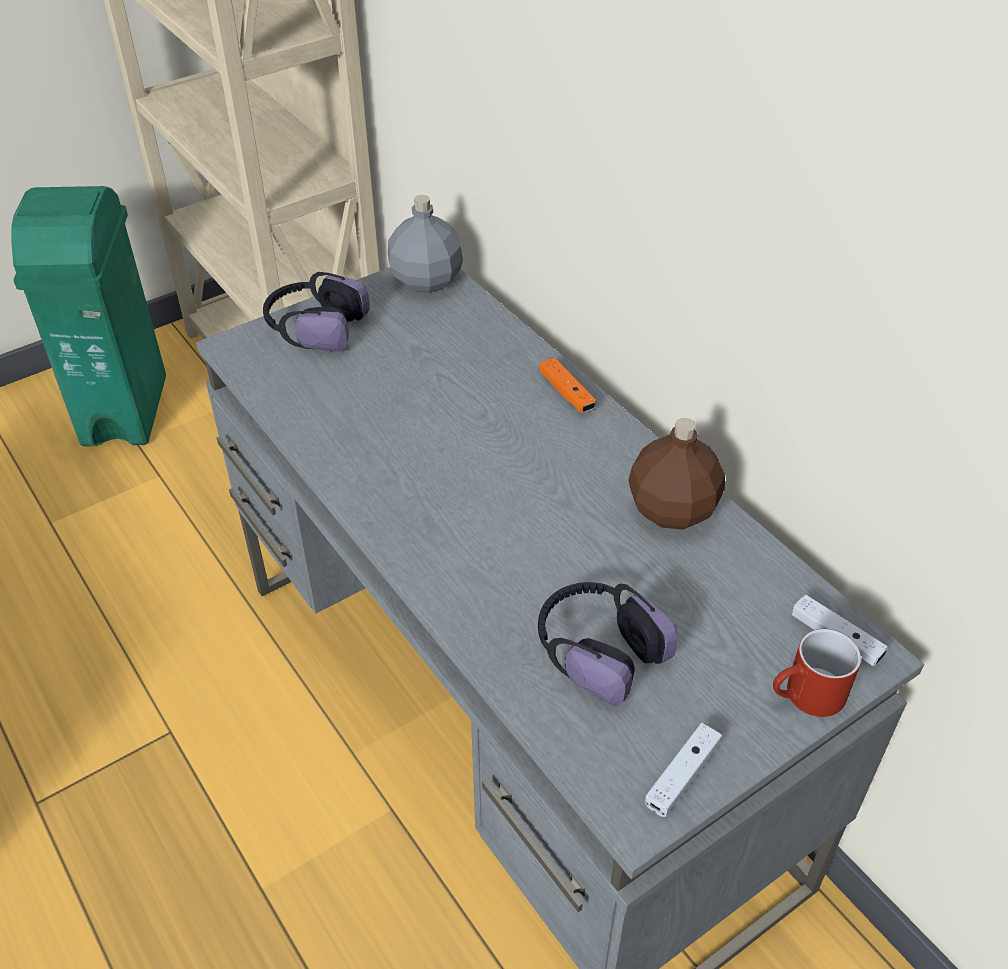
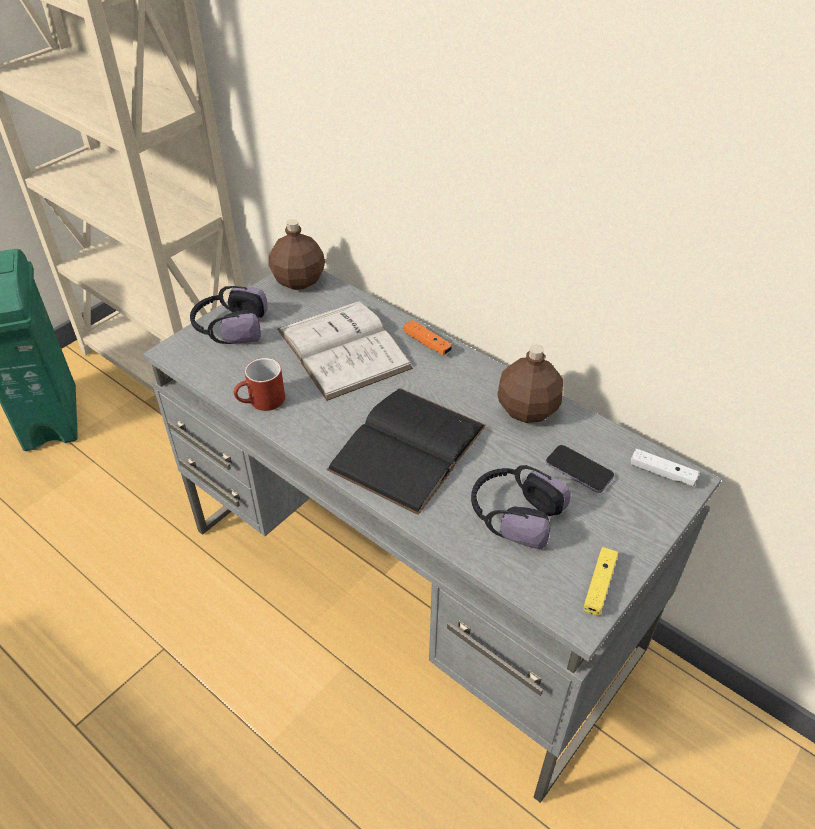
camera: 15 degrees left, 0 degrees up
(427, 280) = (299, 280): grey bottle -> brown bottle
(451, 380) = (343, 348): none -> white book
(487, 529) = (408, 447): none -> black book
(682, 776) = (599, 585): white game controller -> yellow game controller
(714, 608) = (579, 470): none -> phone
(806, 698) = (658, 516): red mug -> red mug (261, 402)

